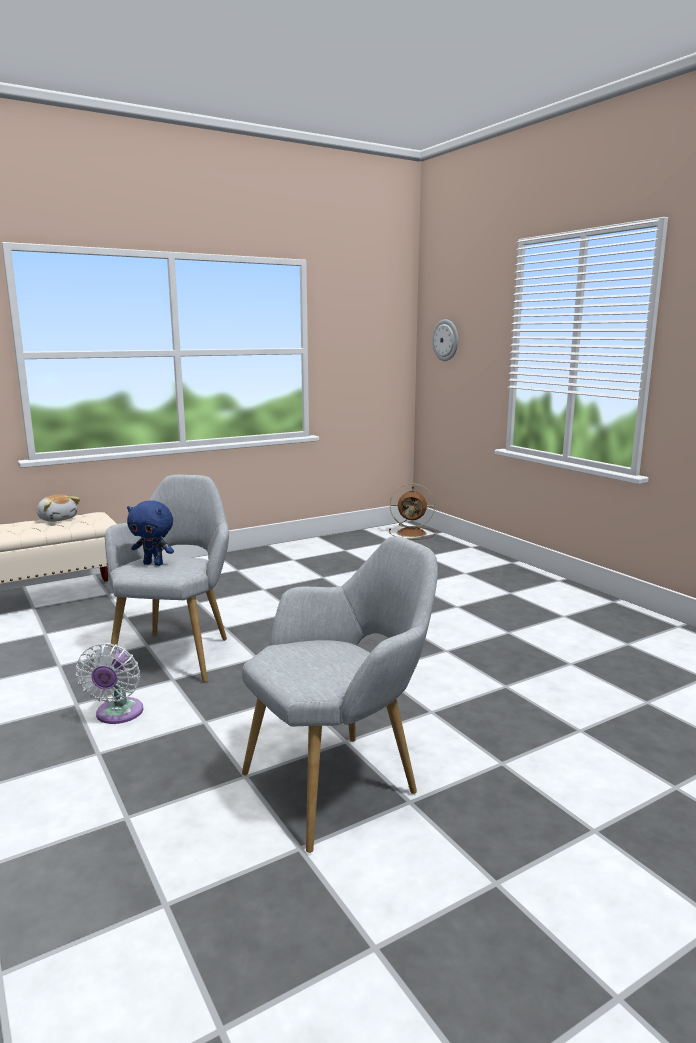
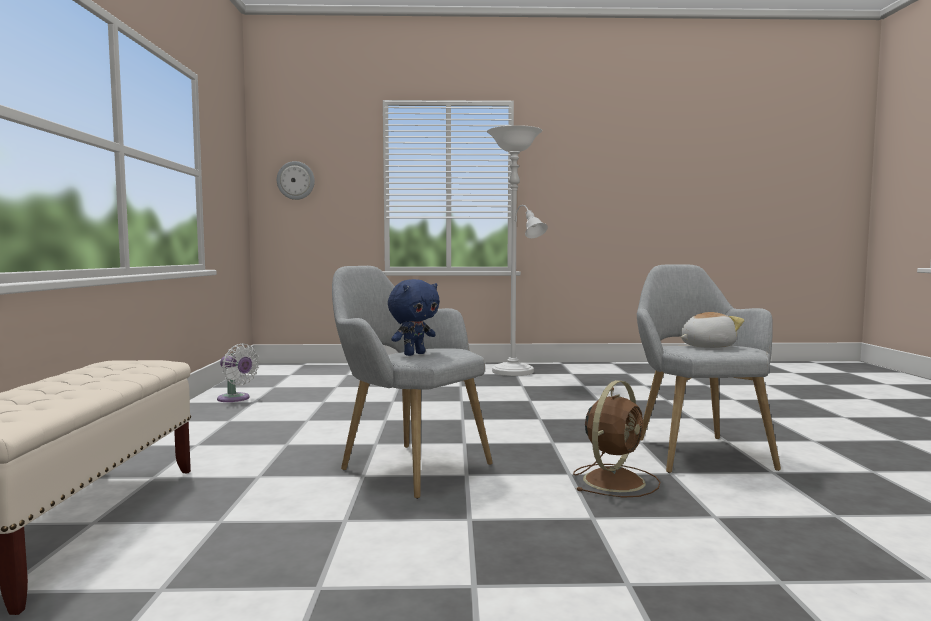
camera: 60 degrees left, 10 degrees down
(58, 519) = (80, 372): plush toy -> plush toy (706, 346)
(117, 714) = (518, 503): white fan -> white fan (235, 399)
(413, 533) = (286, 368): brown fan -> brown fan (615, 480)
(569, 615) = (516, 372): none -> white floor lamp

